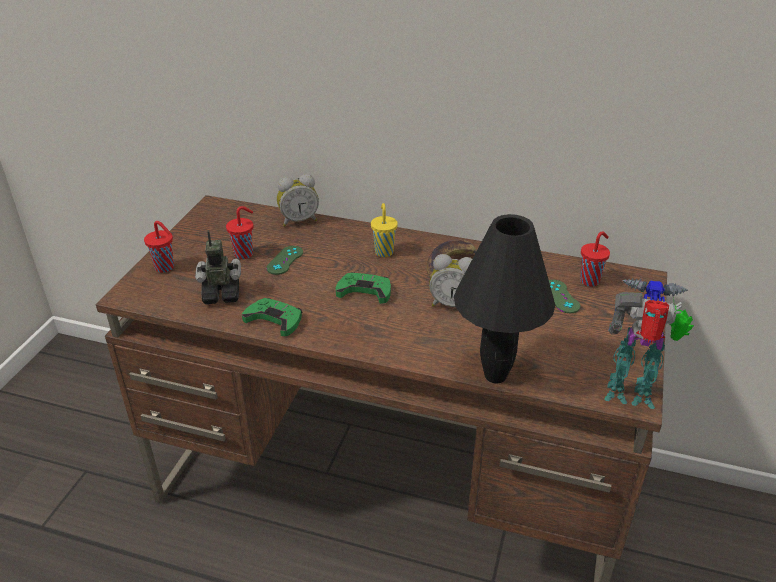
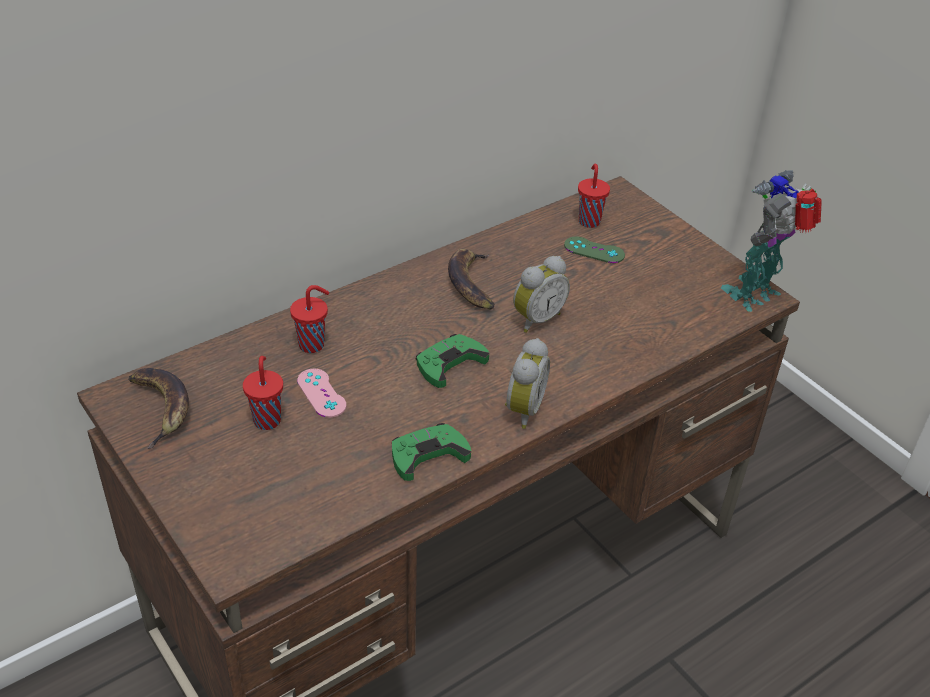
camera: 55 degrees left, 5 degrees up
(165, 268) = (212, 502): red cup -> red cup (313, 344)
(219, 221) = (161, 408): none -> banana
(221, 294) = (330, 476): toy robot -> none
(285, 260) = (321, 393): green game controller -> pink game controller
(299, 220) = (250, 343): alarm clock -> alarm clock (521, 409)
(384, 251) = (394, 314): yellow cup -> none
(496, 375) = (665, 351): black table lamp -> none

